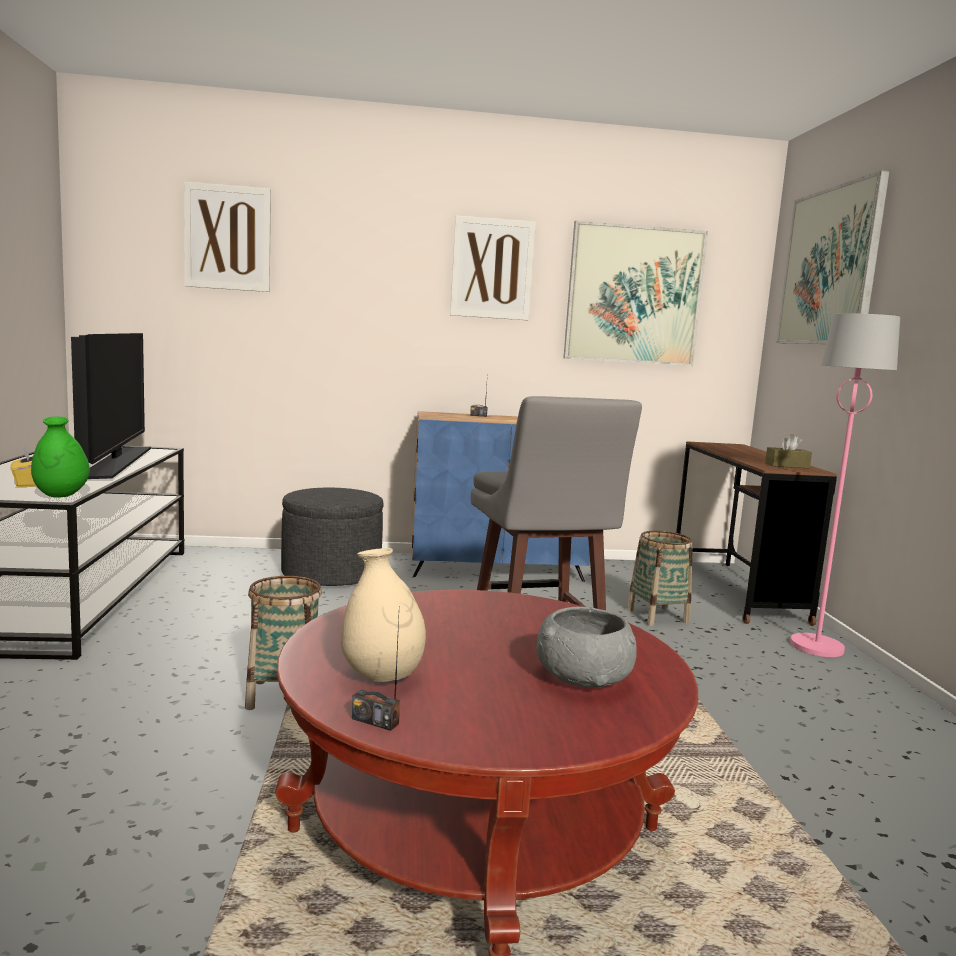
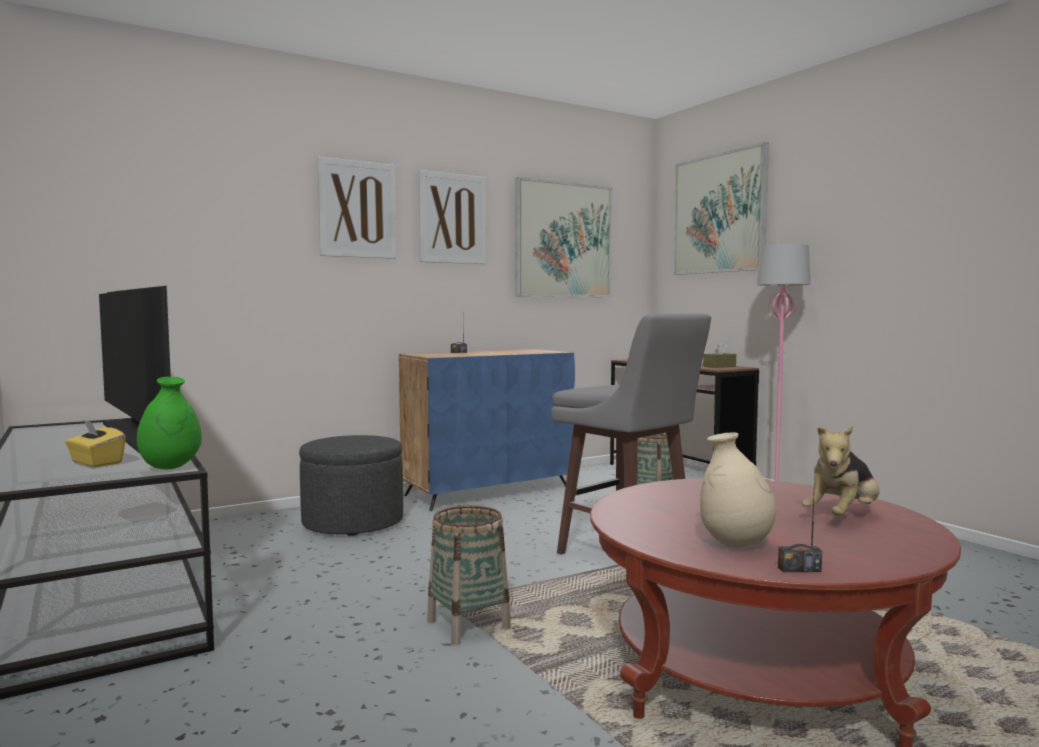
camera: 25 degrees left, 5 degrees down
(228, 238) = (196, 188): picture -> picture (357, 209)
(583, 678) = (843, 516): grey bowl -> plush toy

